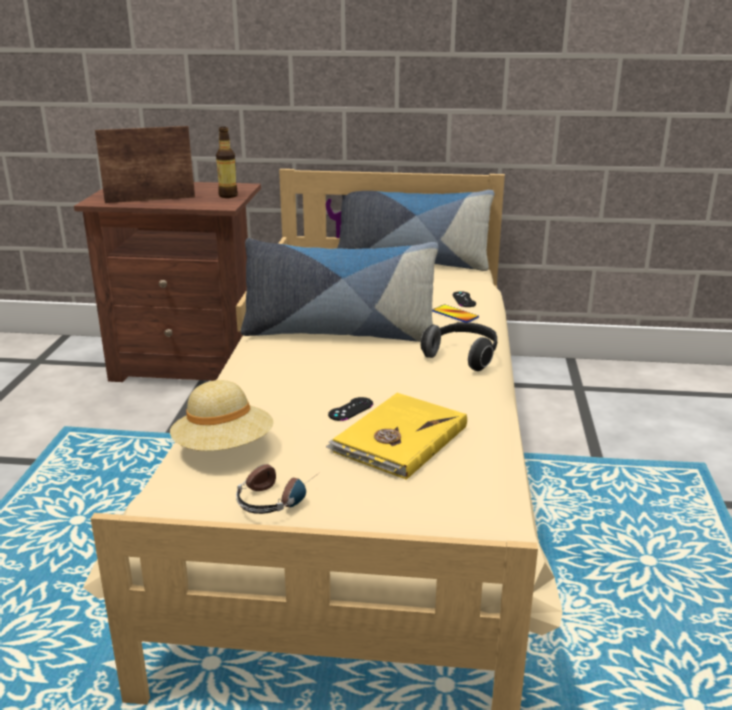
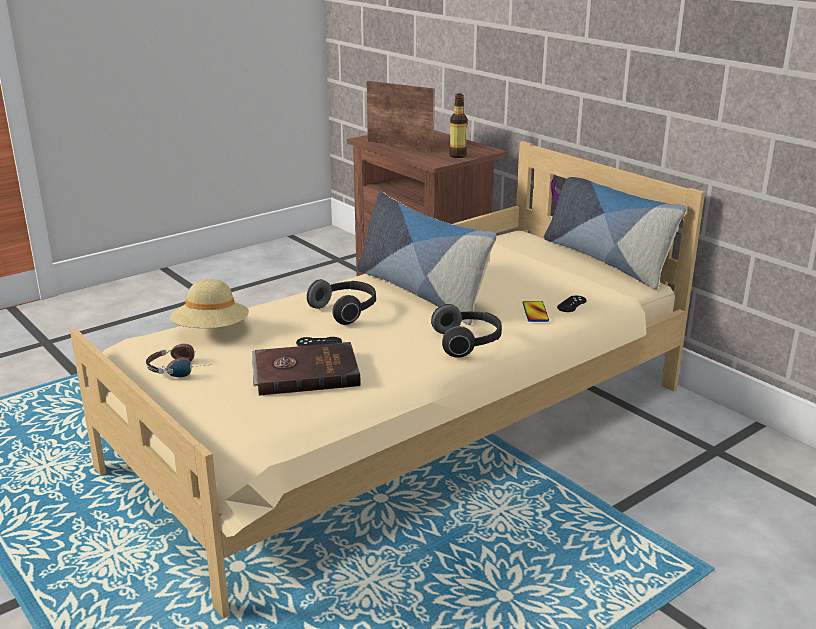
camera: 45 degrees right, 0 degrees up
(312, 373) = (346, 311): none -> headphones
(398, 439) = (305, 372): yellow book -> brown book

